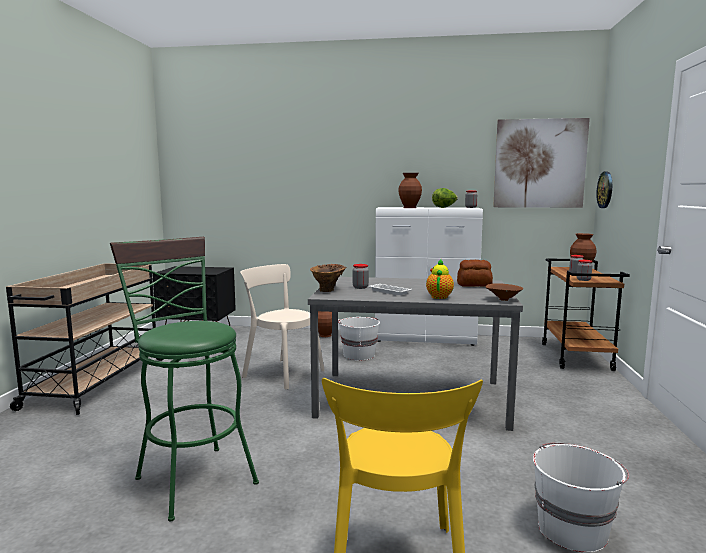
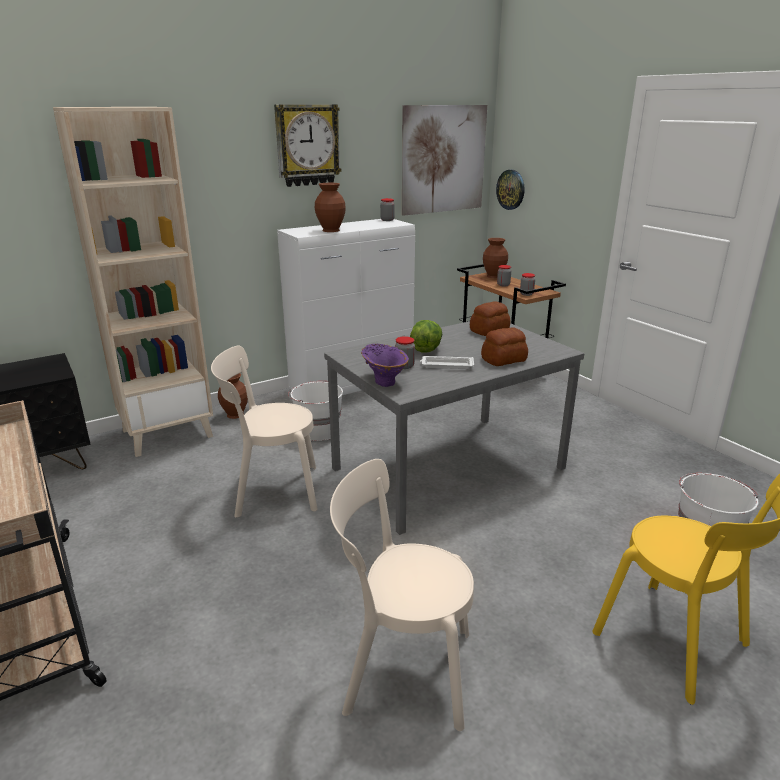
camera: 40 degrees left, 15 degrees up
(191, 476) = (401, 669): green stool -> beige chair
(276, 334) = (168, 433): none -> beige bookcase
(329, 290) = (384, 380): brown vase -> purple vase
(410, 149) = (307, 145): none -> wall clock
(439, 296) = (504, 360): teapot -> bread
(444, 207) = (361, 223): lettuce -> lettuce (426, 349)
(502, 300) = (557, 349): brown bowl -> none

